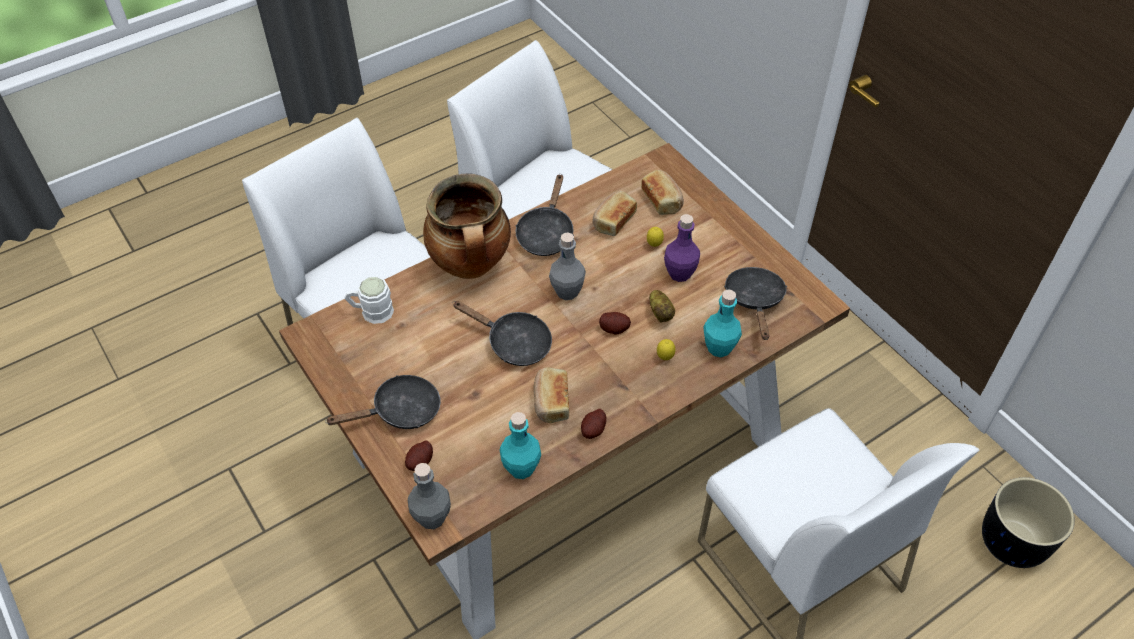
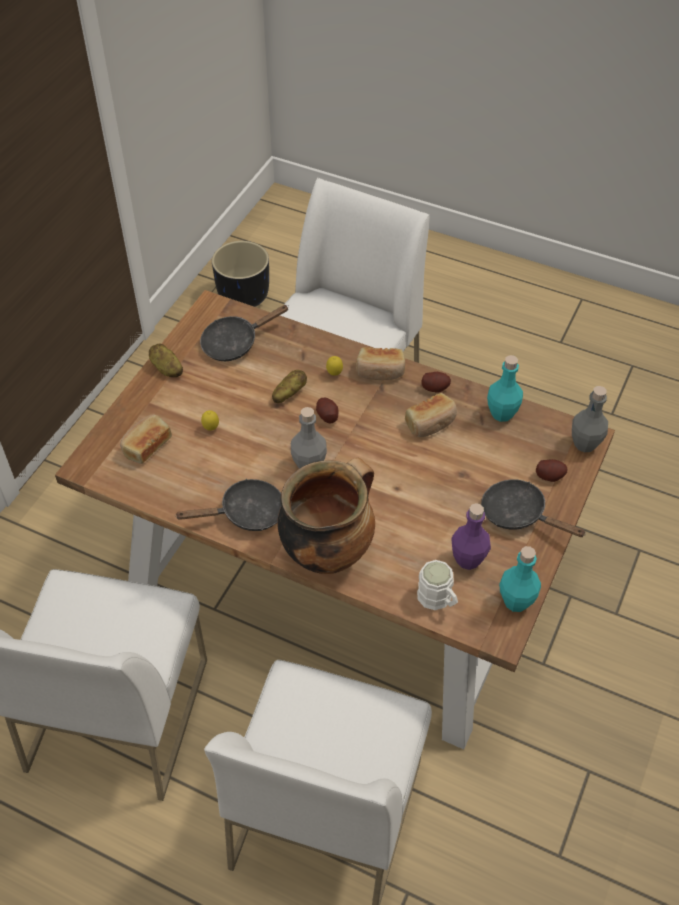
camera: 120 degrees left, 0 degrees up
(513, 343) = (392, 474): black frying pan -> none
(613, 220) = (197, 470): bread -> bread (380, 371)
(679, 273) = (235, 399): purple bottle -> purple bottle (468, 559)
(719, 348) = (301, 347): turquoise bottle -> turquoise bottle (516, 601)
(748, 241) = (166, 369): none -> potato

